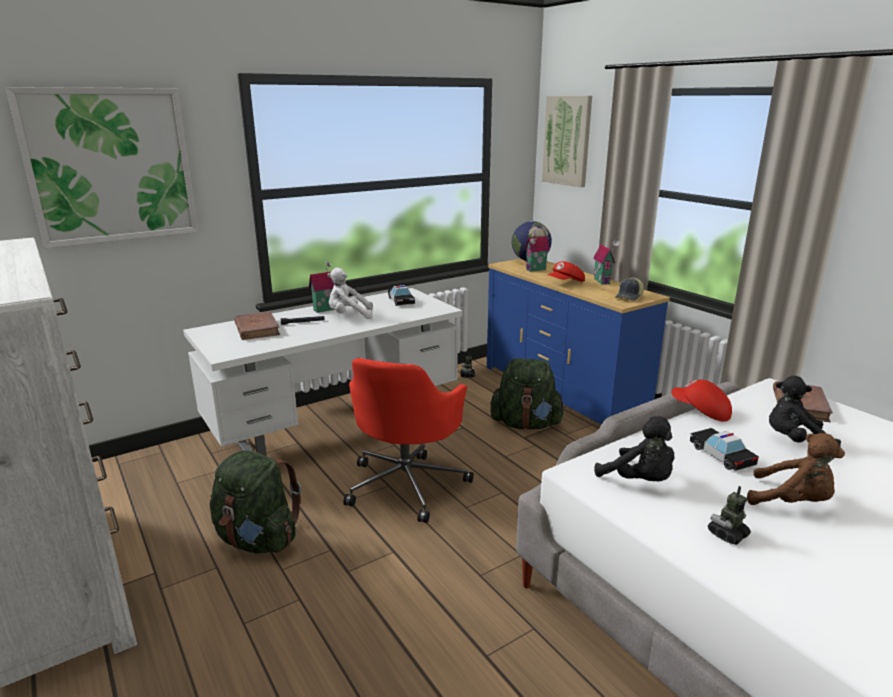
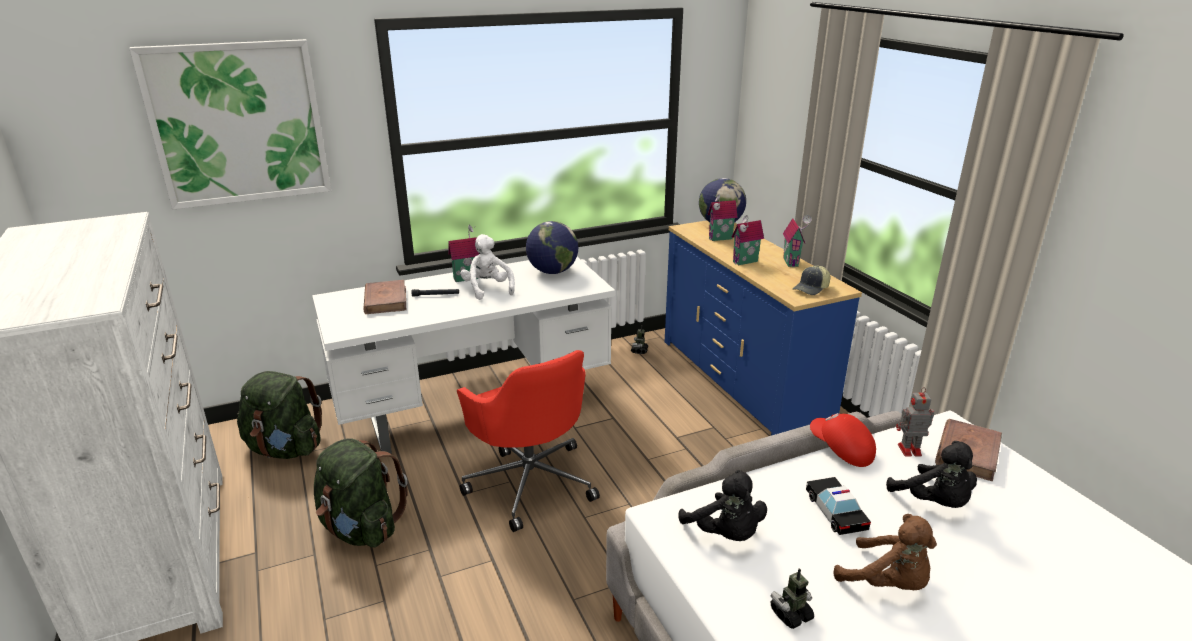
camera: 10 degrees right, 5 degrees up
(349, 316) = (487, 289): white plush toy -> white plush toy turned 60 degrees clockwise
(401, 301) = (552, 272): toy car -> globe
(407, 484) = (530, 481): red office chair -> red office chair turned 60 degrees counterclockwise
(526, 424) = (685, 421): green backpack -> green backpack (285, 449)
(566, 283) = (746, 262): red cap -> toy house
(567, 140) = (772, 84): picture -> none
(753, 407) = (908, 450): none -> toy robot
(794, 441) = (934, 502): black plush toy -> black plush toy turned 135 degrees counterclockwise

